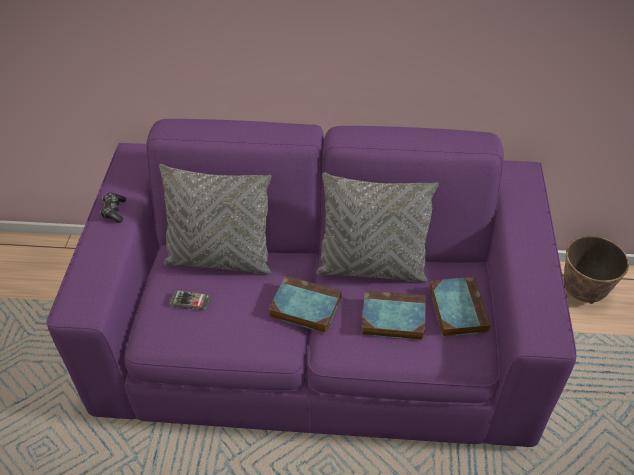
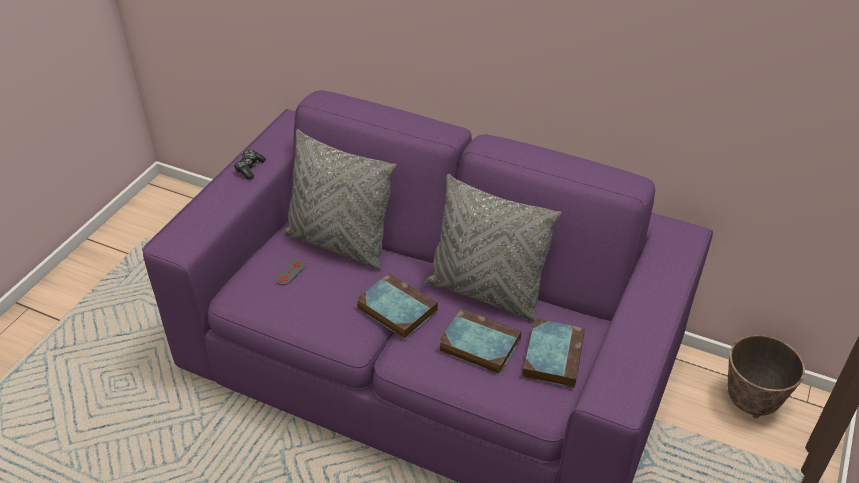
camera: 20 degrees right, 5 degrees down
(190, 301) = (290, 272): phone -> grey game controller

